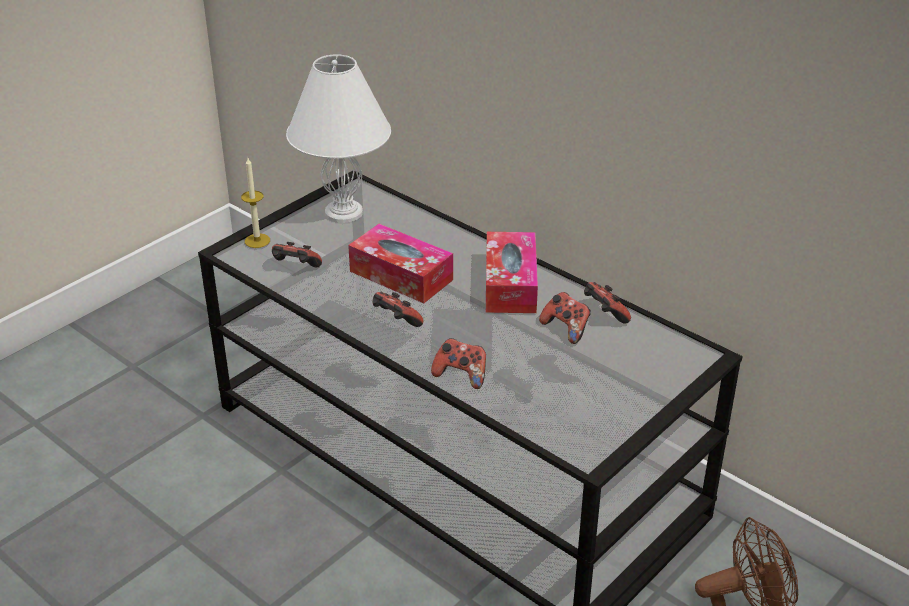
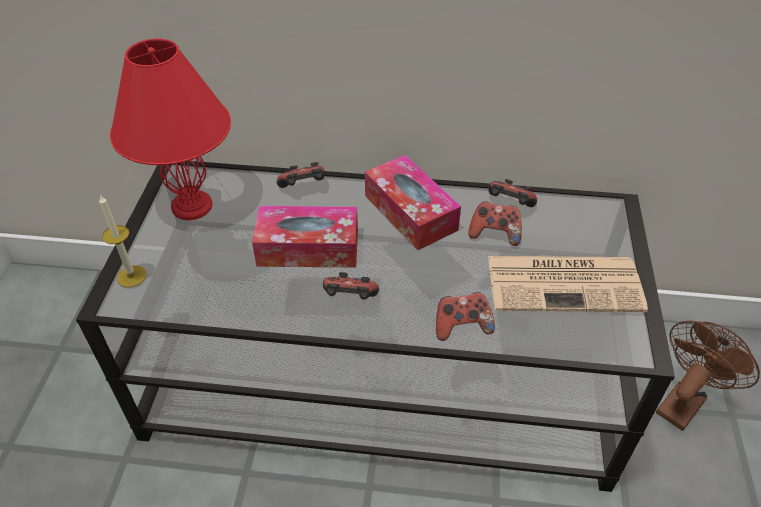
camera: 35 degrees left, 10 degrees up
(295, 268) = (199, 288): game controller -> game controller (303, 188)
(344, 212) = (192, 205): white table lamp -> red table lamp
(584, 387) = (565, 283): none -> newspaper

